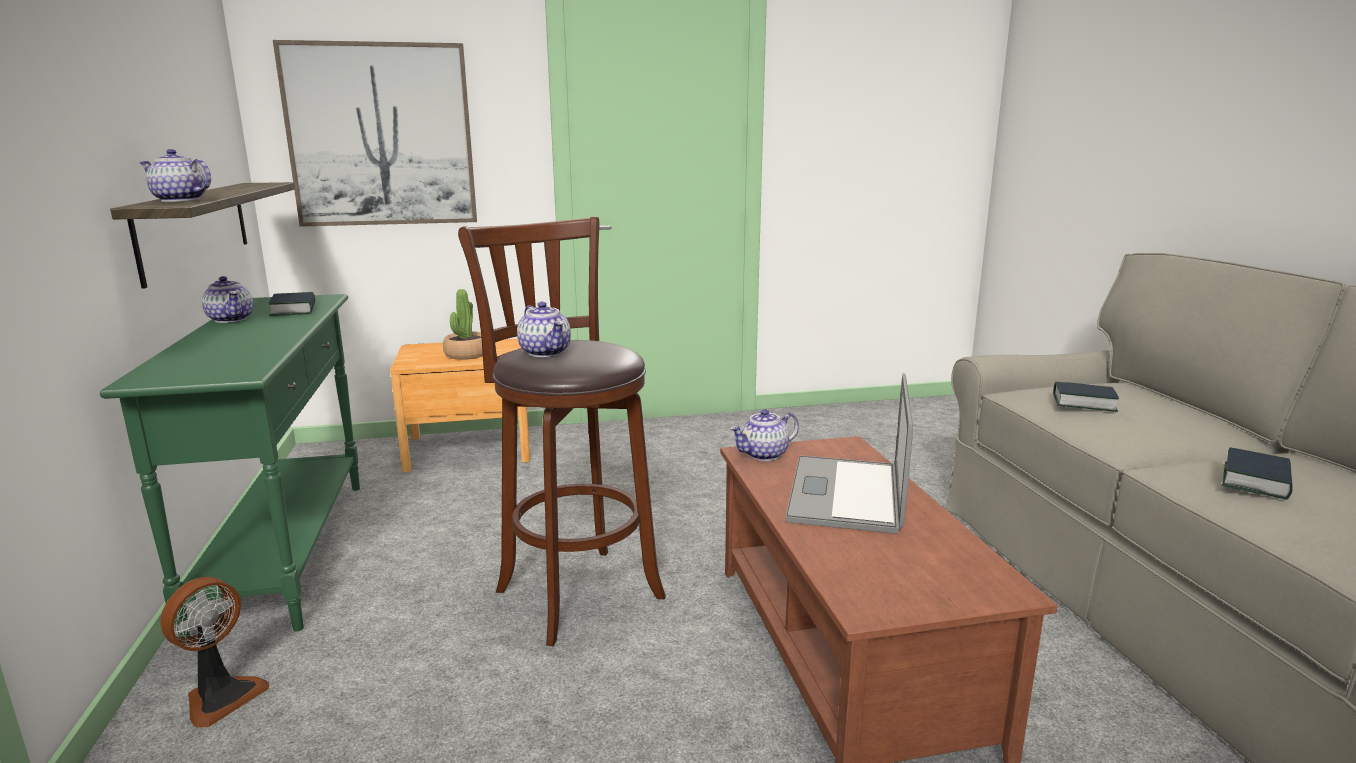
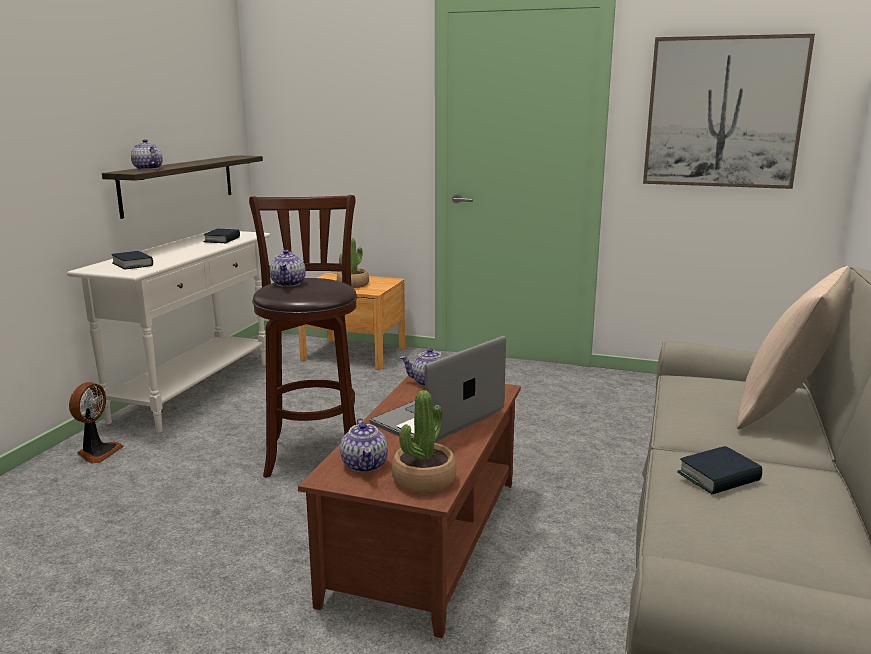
camera: 30 degrees right, 0 degrees up
(221, 697) = (97, 452): fan -> fan turned 45 degrees counterclockwise
(231, 319) = (184, 241): teapot -> teapot (365, 465)
(287, 551) = (195, 391): green console table -> white console table
(381, 135) = (322, 125): picture -> picture (723, 112)
(968, 574) = (424, 480): none -> potted plant
(1083, 403) = (709, 394): book -> book (133, 264)
(1160, 404) = (783, 410): none -> beige pillow

